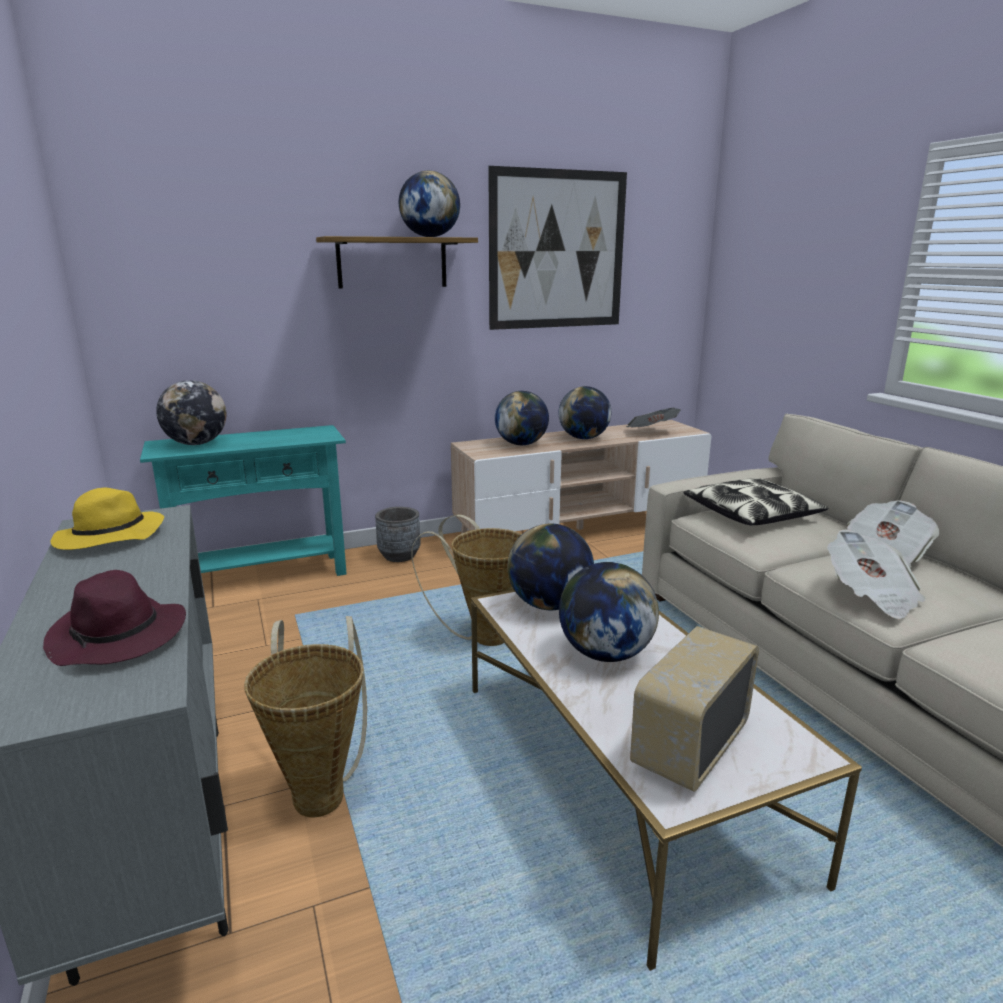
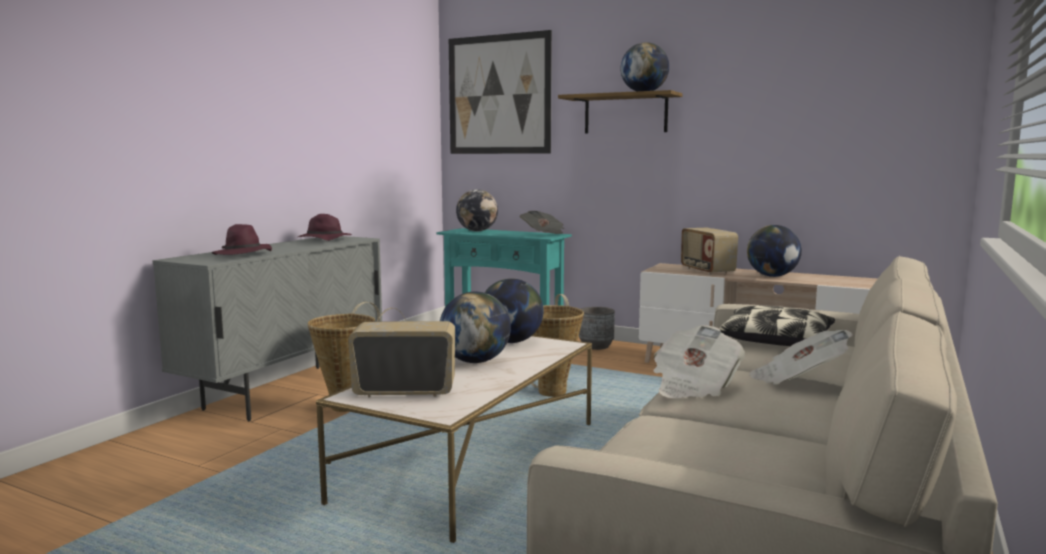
camera: 50 degrees right, 10 degrees down
(109, 538) = (324, 240): yellow hat -> purple hat
(521, 444) = (706, 271): globe -> radio
(557, 250) = (776, 99): picture -> picture (499, 95)
(651, 432) = (855, 283): newspaper -> newspaper (544, 235)

